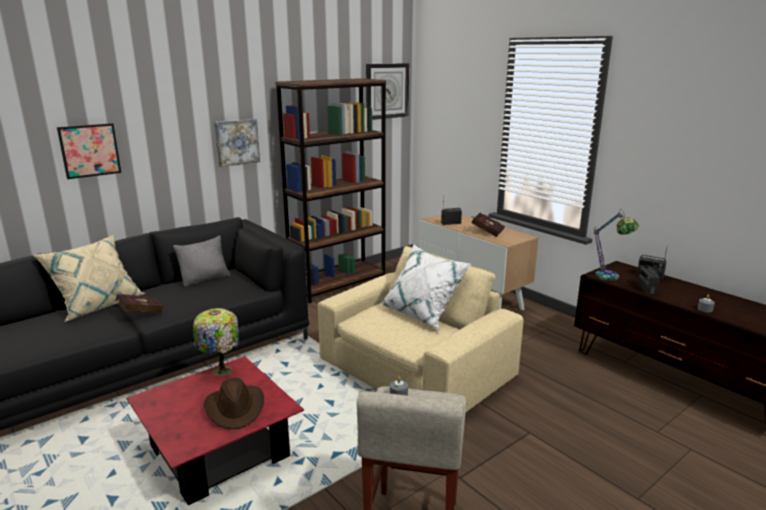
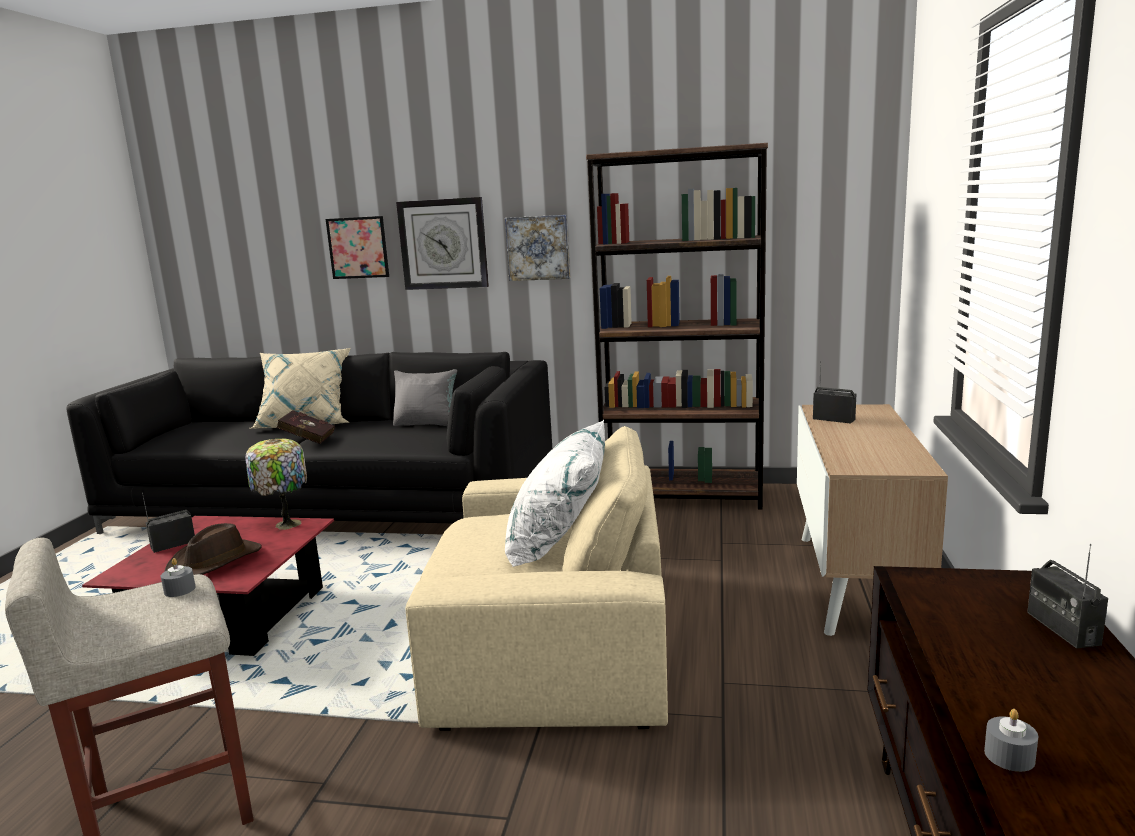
camera: 50 degrees right, 5 degrees down
(387, 91) = (831, 169): wall clock -> wall clock (443, 244)
(486, 232) = (858, 444): red book -> none
(609, 279) = (920, 594): table lamp -> none
(646, 288) = (965, 646): radio -> radio (173, 544)

